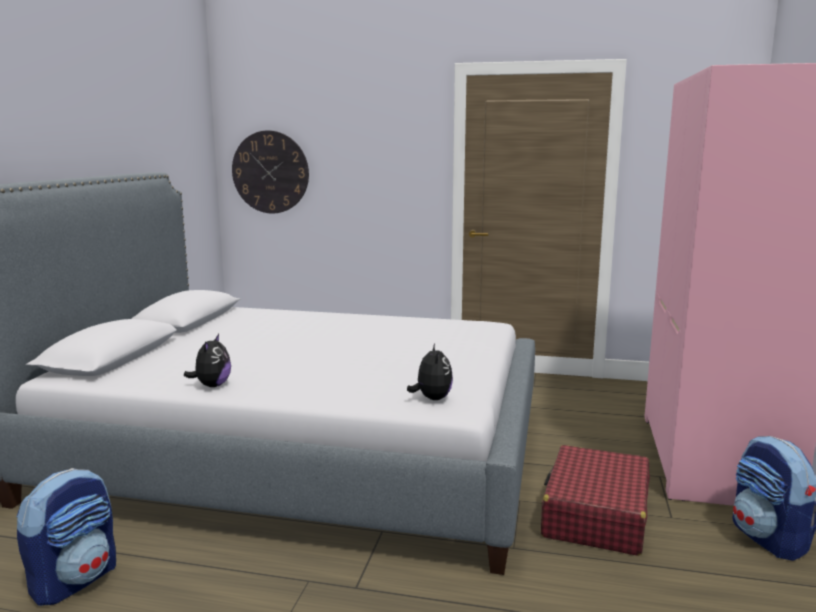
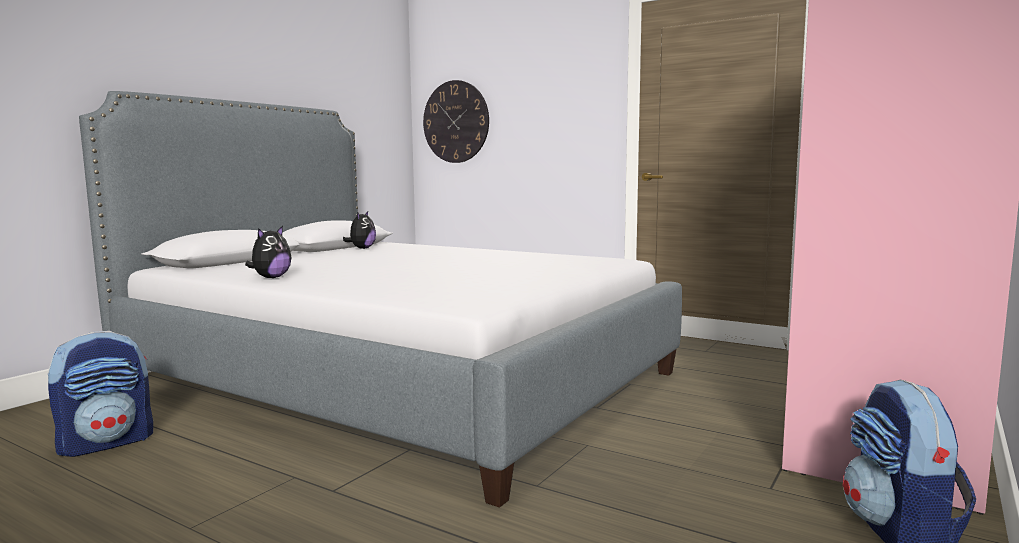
camera: 20 degrees right, 5 degrees down
(432, 398) = (456, 295): plush toy -> plush toy (361, 248)
(595, 515) = (668, 471): red suitcase -> none

